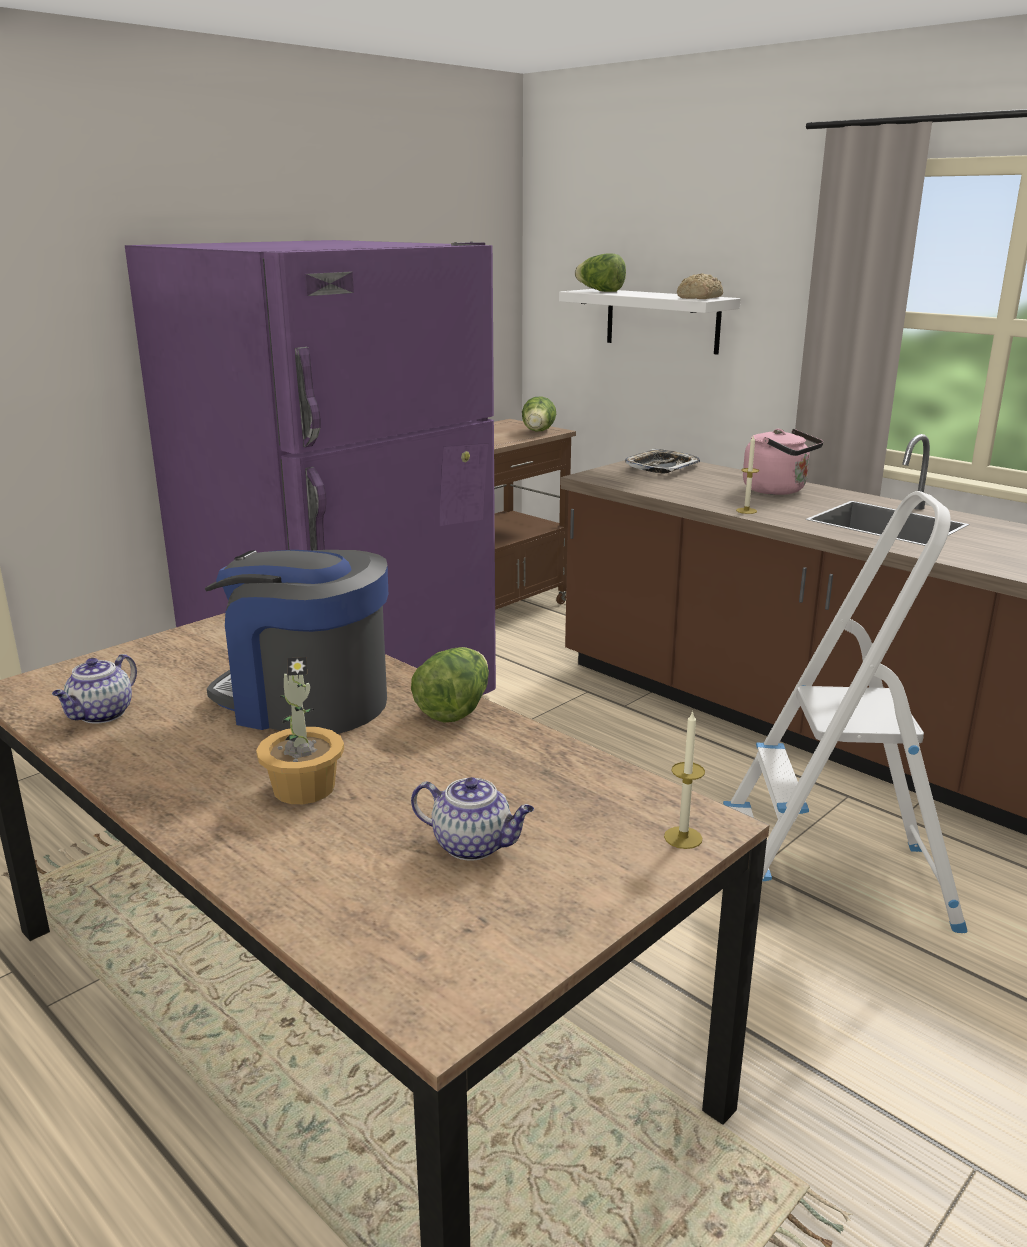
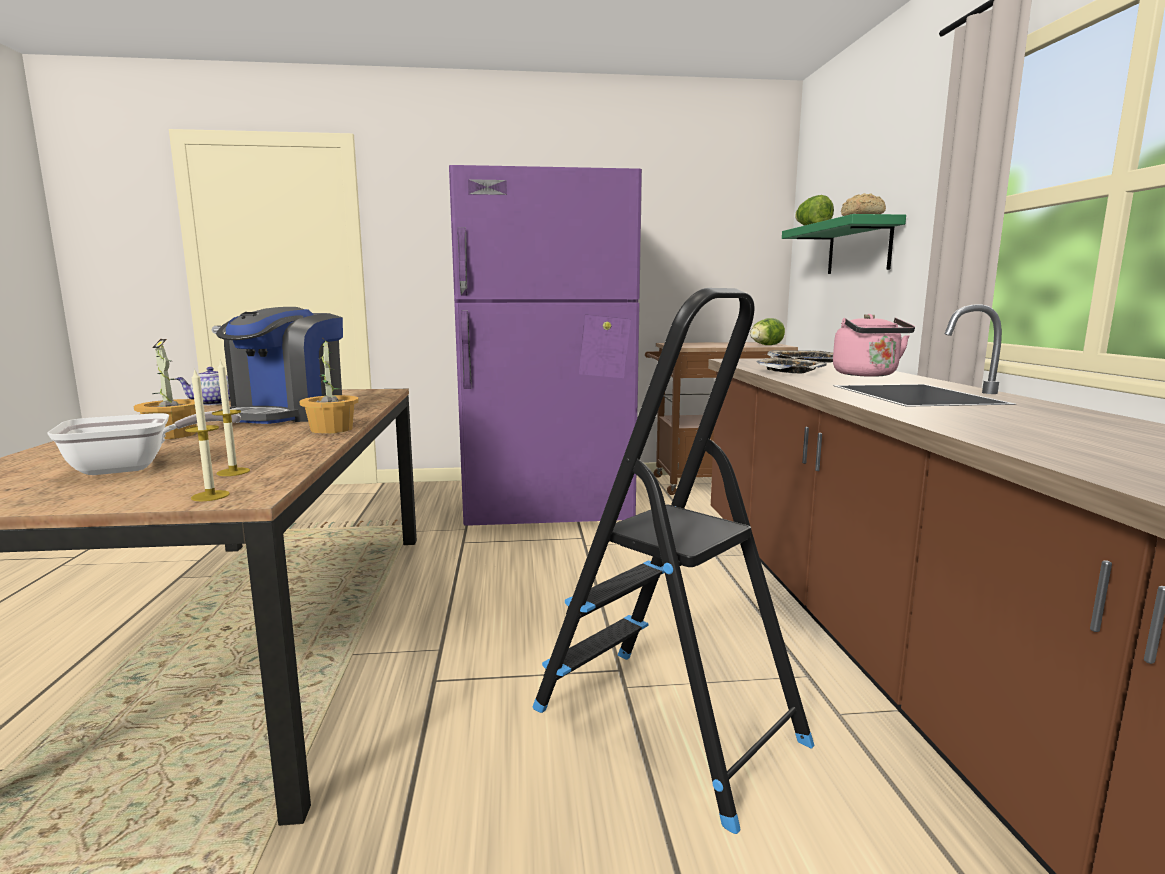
camera: 40 degrees right, 10 degrees down
(306, 702) = (288, 414): coffee machine -> coffee machine turned 135 degrees counterclockwise
(455, 709) = (331, 429): lettuce -> potted plant
(474, 845) = (134, 467): teapot -> frying pan
(662, 320) = (859, 248): white shelf -> green shelf
(705, 494) = (790, 371): none -> tray
(746, 511) = (793, 378): candle -> candle (233, 472)
(825, 884) = (664, 724): white step ladder -> black step ladder

